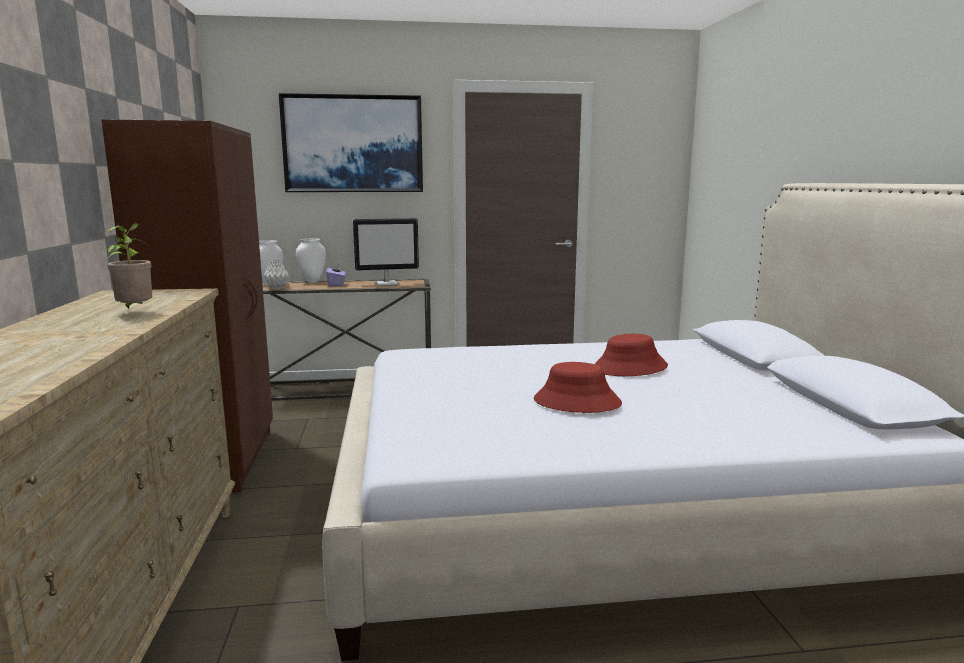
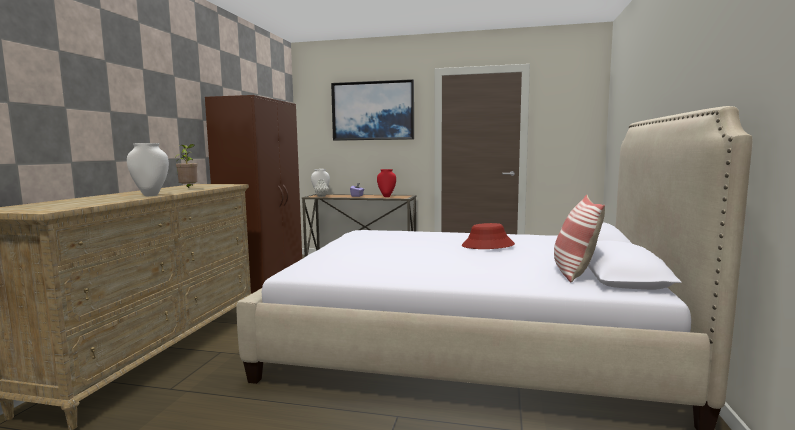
camera: 20 degrees right, 5 degrees down
(312, 282) = (346, 194): white vase -> white vase (150, 195)
(387, 284) = (387, 196): monitor -> red vase
(576, 402) = (424, 258): red hat -> none
(798, 407) = (573, 272): none -> pillow

